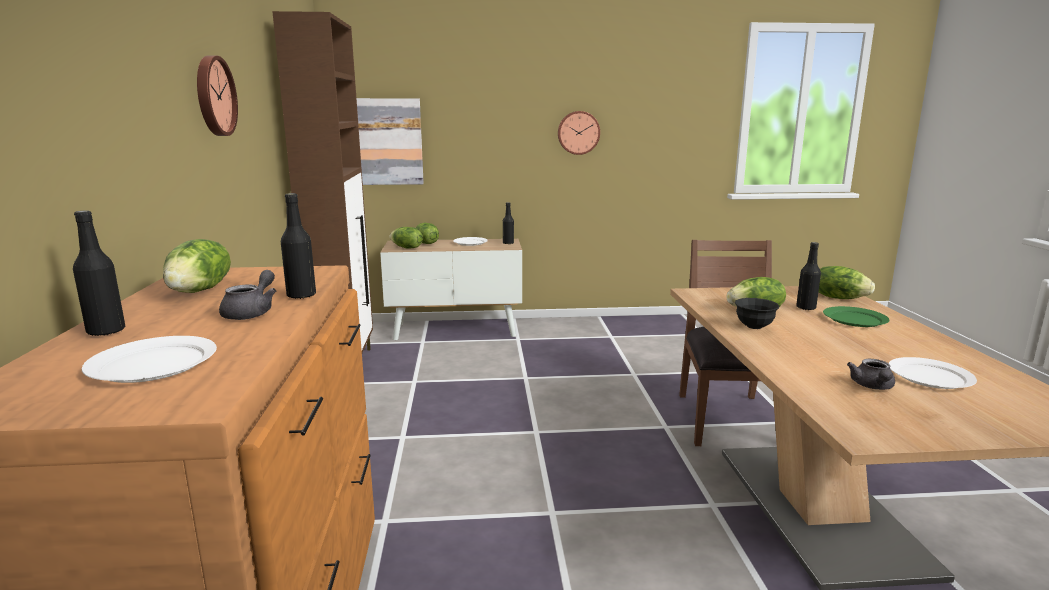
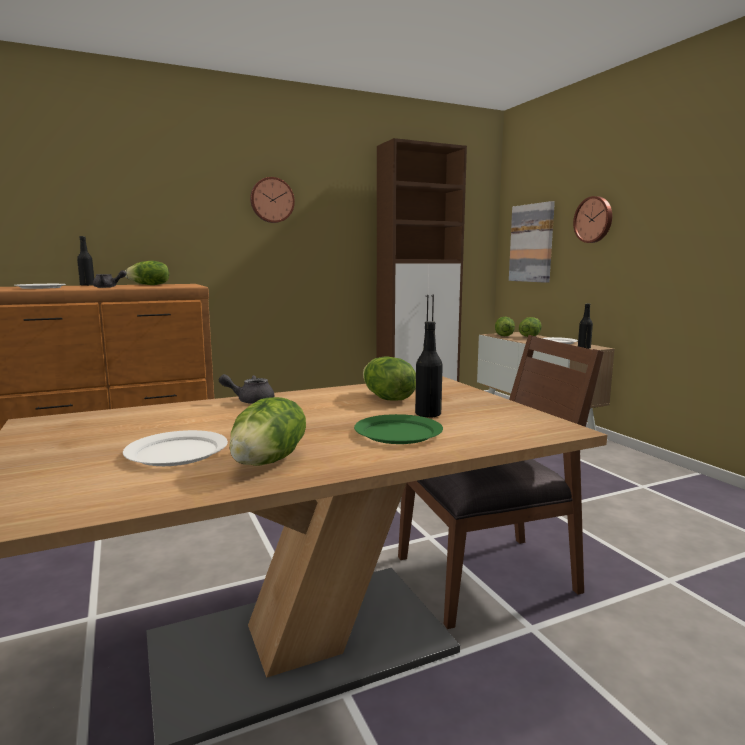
camera: 70 degrees right, 5 degrees down
(301, 295) = (138, 287): black bottle -> none
(578, 132) = (695, 225): wall clock -> wall clock (594, 219)
(754, 326) = (325, 398): black bowl -> none
(839, 298) = (509, 429): lettuce -> lettuce (269, 461)
(872, 387) = (146, 429): grey teapot -> grey teapot (250, 401)

